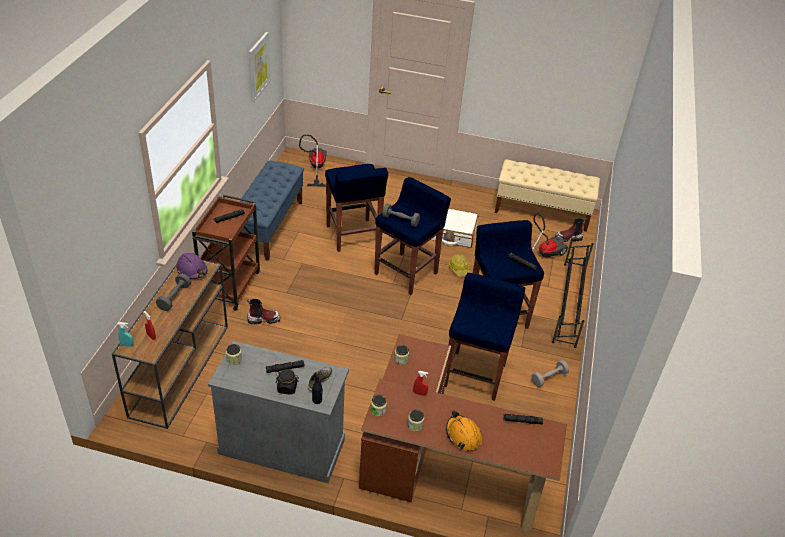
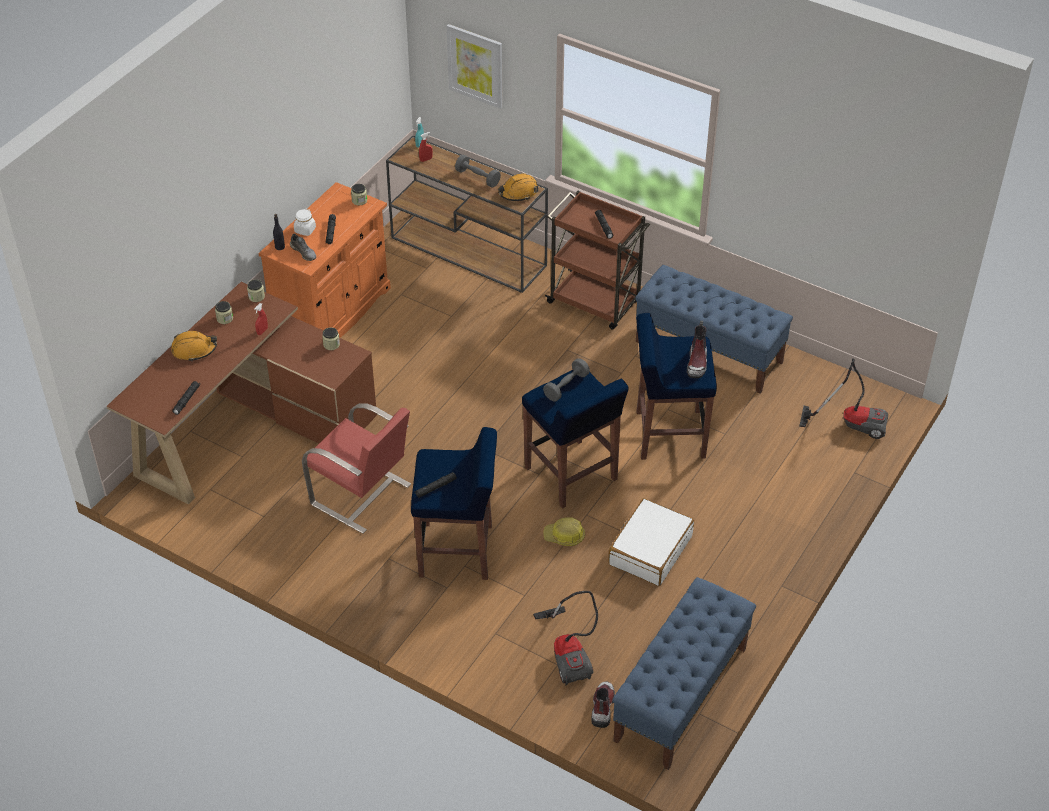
camera: 110 degrees right, 5 degrees up
(192, 270) = (518, 193): purple hard hat -> orange hard hat
(258, 66) = (856, 215): picture -> picture (475, 65)
(263, 319) = (525, 323): boot -> boot (697, 363)
(282, 446) = (332, 313): grey cabinet -> orange cabinet
(287, 388) = (305, 230): black jar -> white jar
(475, 374) = (362, 495): blue stool -> red chair
(542, 212) = (680, 694): beige bench -> blue bench
(548, 378) = (325, 569): grey dumbbell -> none
(569, 304) = (449, 645): black shoe rack -> none

